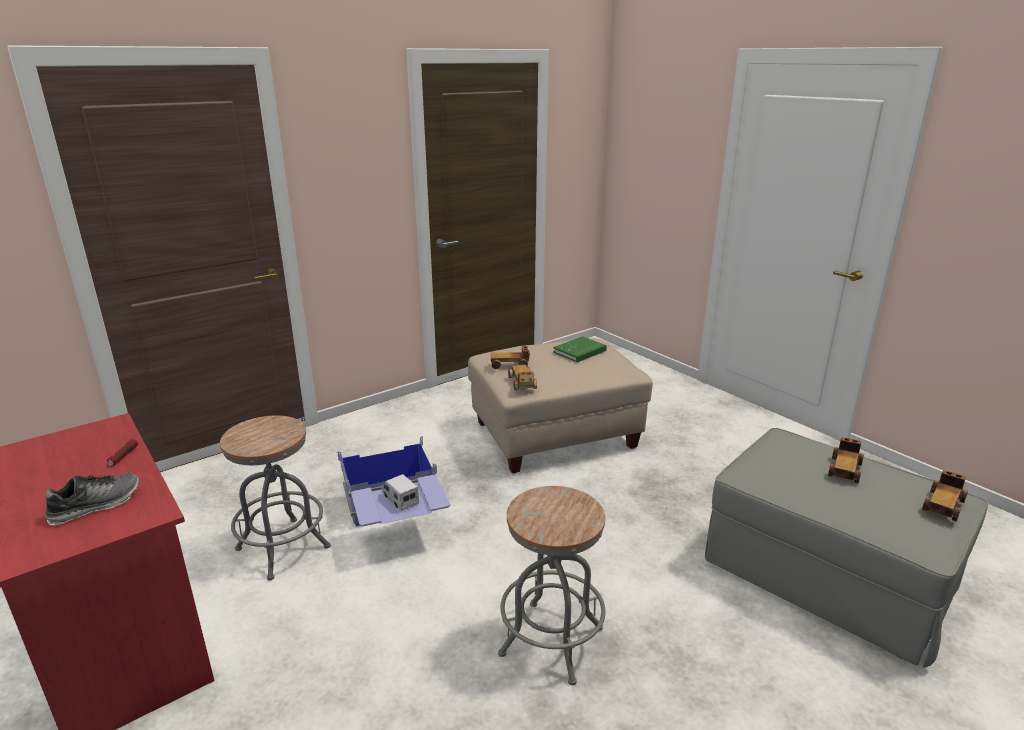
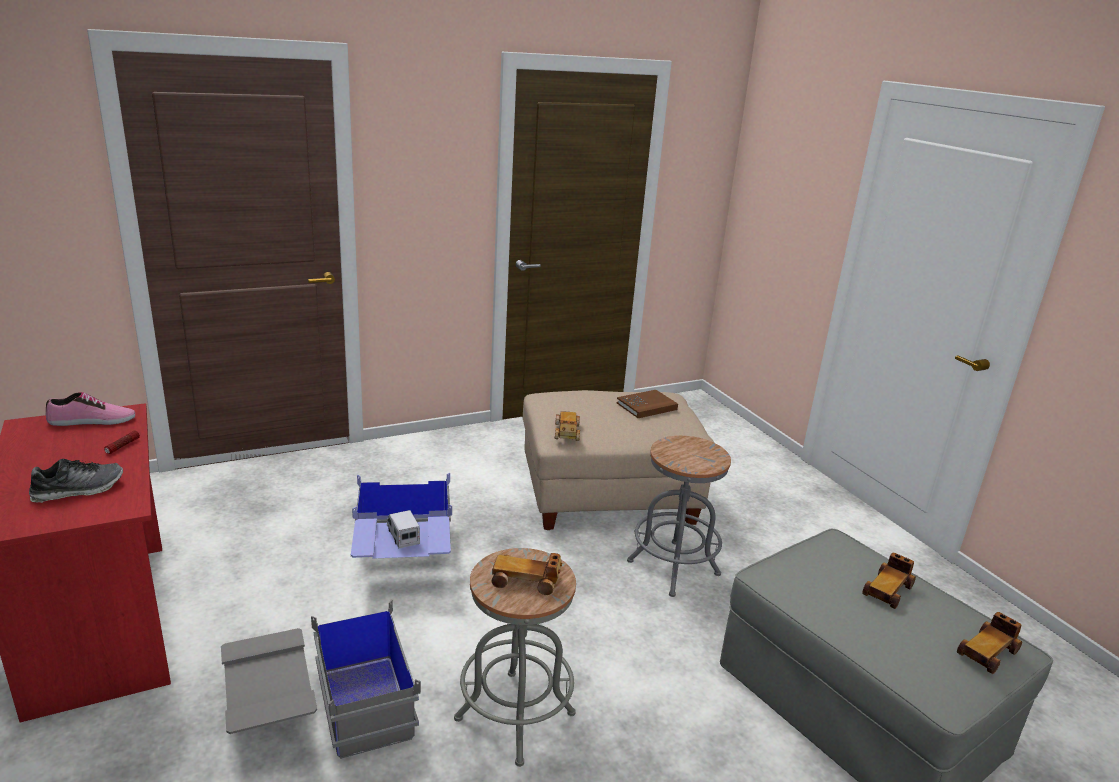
camera: 10 degrees right, 0 degrees up
(80, 437) = (92, 421): none -> shoe
(283, 548) = (281, 566): grey stool -> grey stool (673, 568)
(375, 681) = (321, 718): none -> grey storage box
(510, 364) = (562, 410): toy car -> toy car (526, 581)
(579, 351) = (646, 406): green book -> brown book

